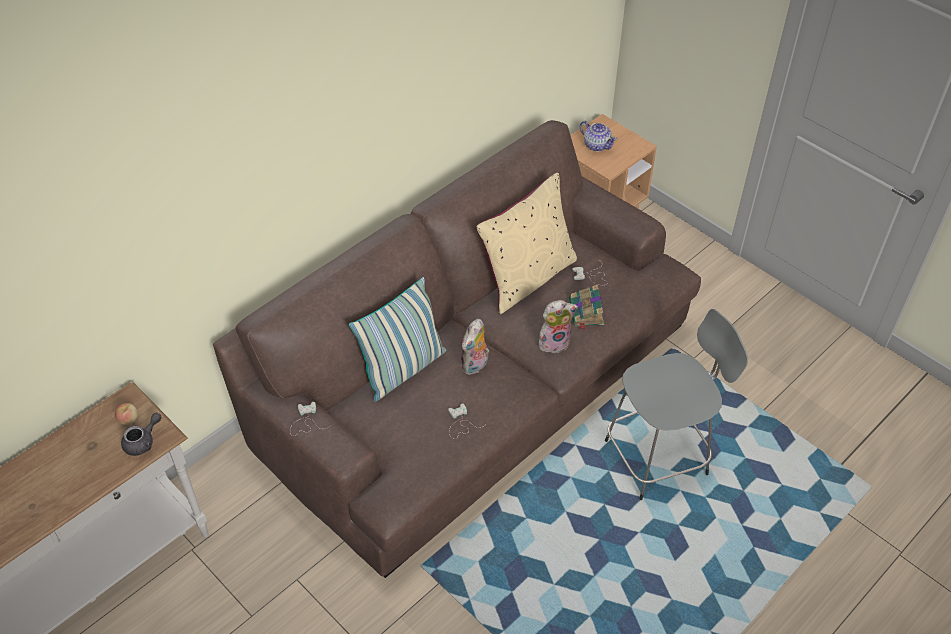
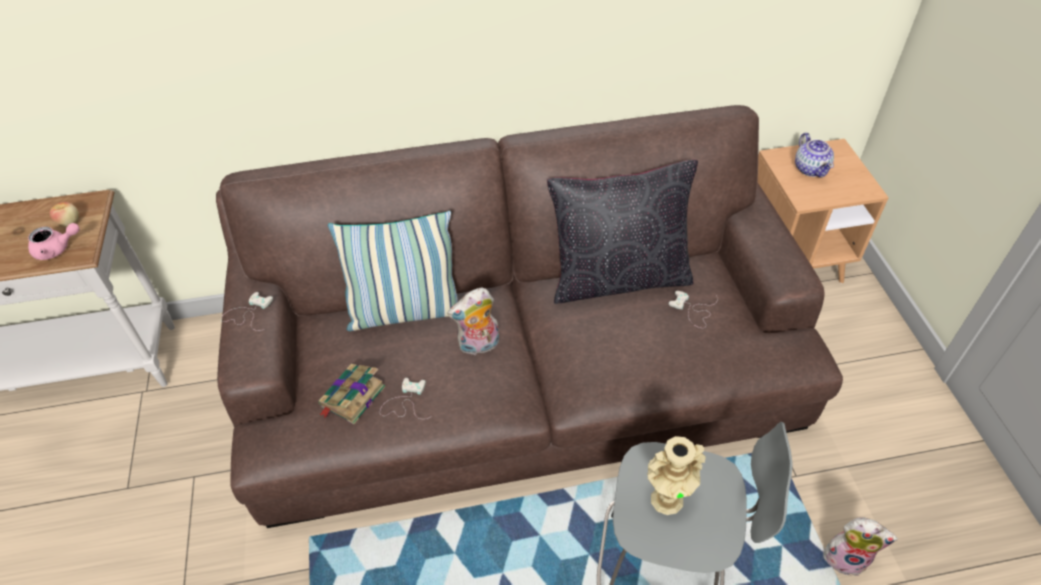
camera: 35 degrees right, 0 degrees up
(143, 442) = (57, 249): grey teapot -> pink teapot
(527, 277) = (618, 278): beige pillow -> black pillow
(554, 342) = (588, 365): plush toy -> plush toy (846, 557)
(586, 313) = (652, 349): book -> book (351, 397)
(664, 391) = (667, 499): none -> beige vase

